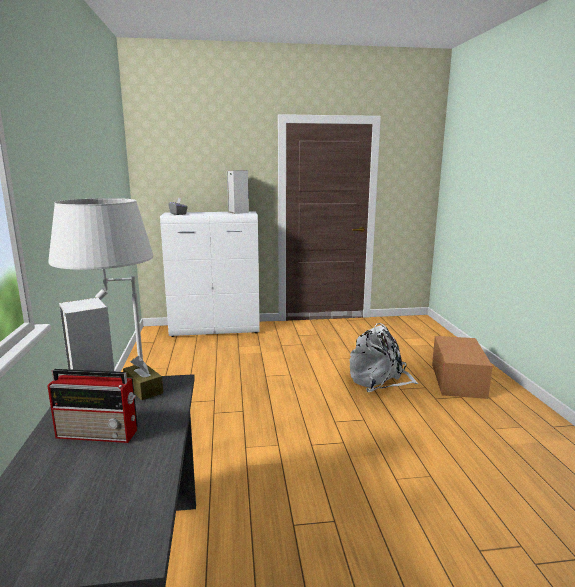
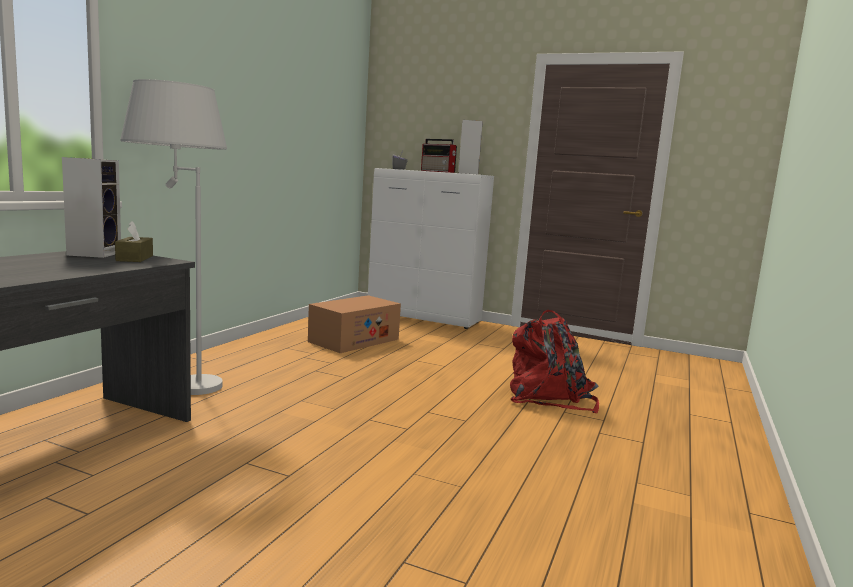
camera: 30 degrees right, 5 degrees down
(99, 433) = (42, 263): radio -> radio (438, 171)
(379, 380) = (549, 397): white backpack -> red backpack
(457, 380) = (669, 427): cardboard box -> cardboard box (354, 340)

